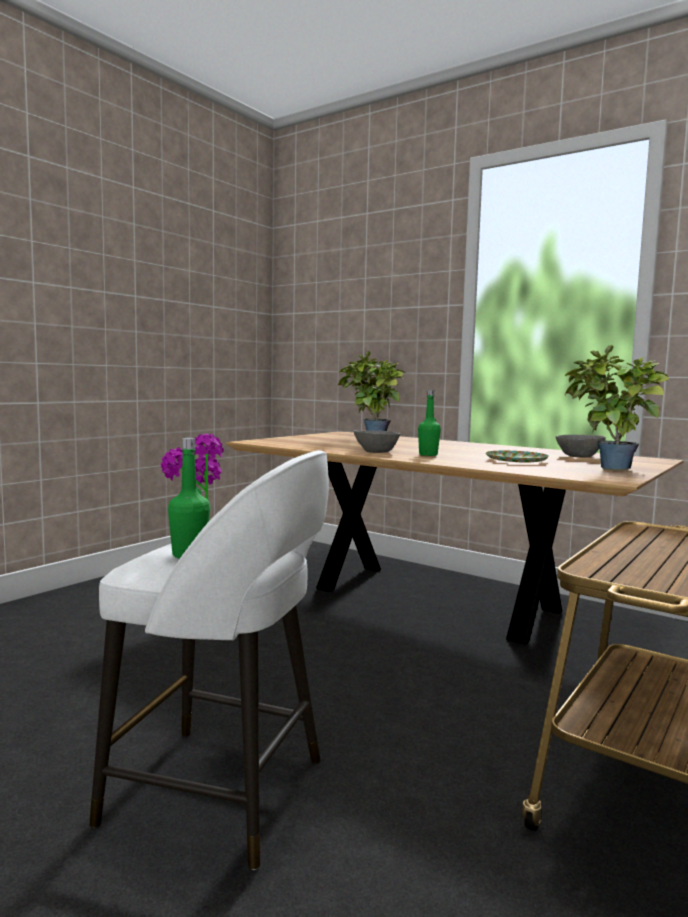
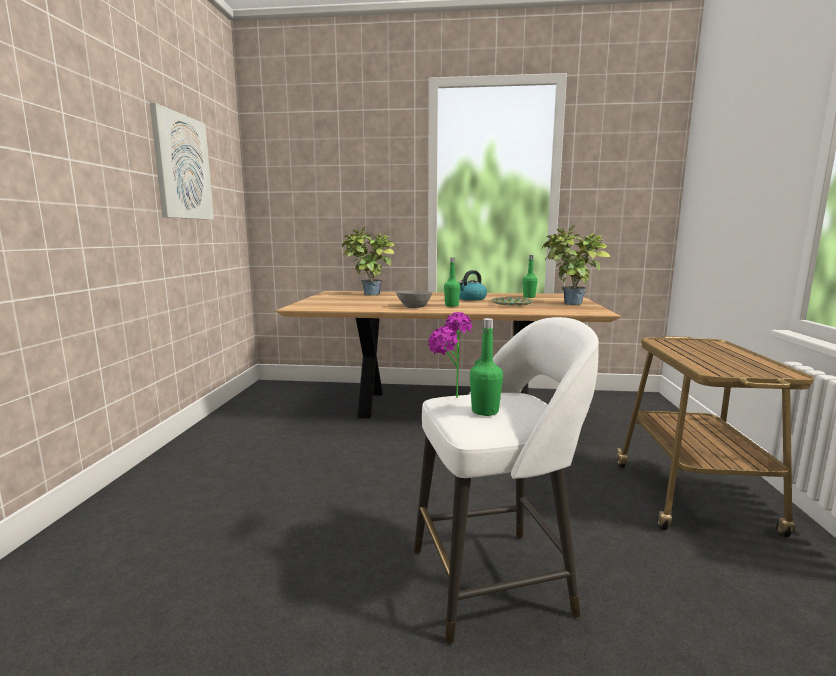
camera: 30 degrees left, 5 degrees up
(175, 288) = (182, 167): none -> picture
(483, 451) = (471, 299): none -> kettle
(578, 456) = (529, 297): grey bowl -> green bottle

